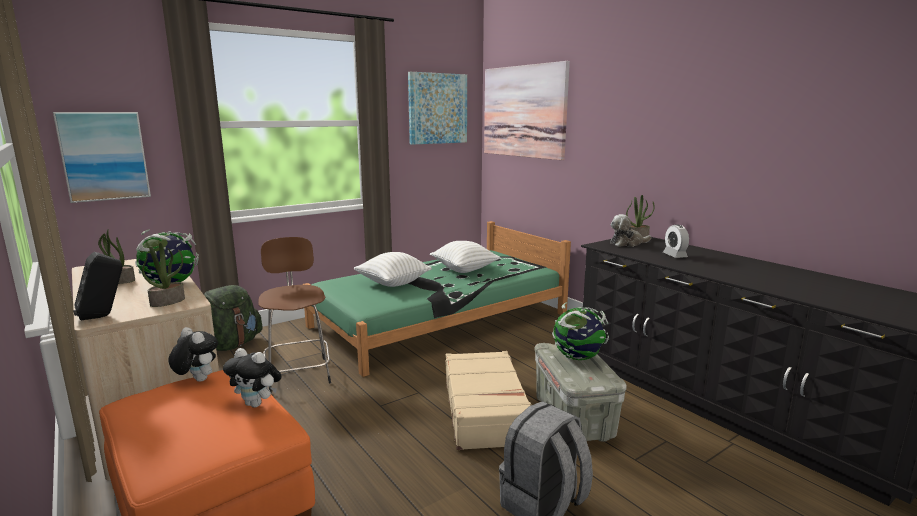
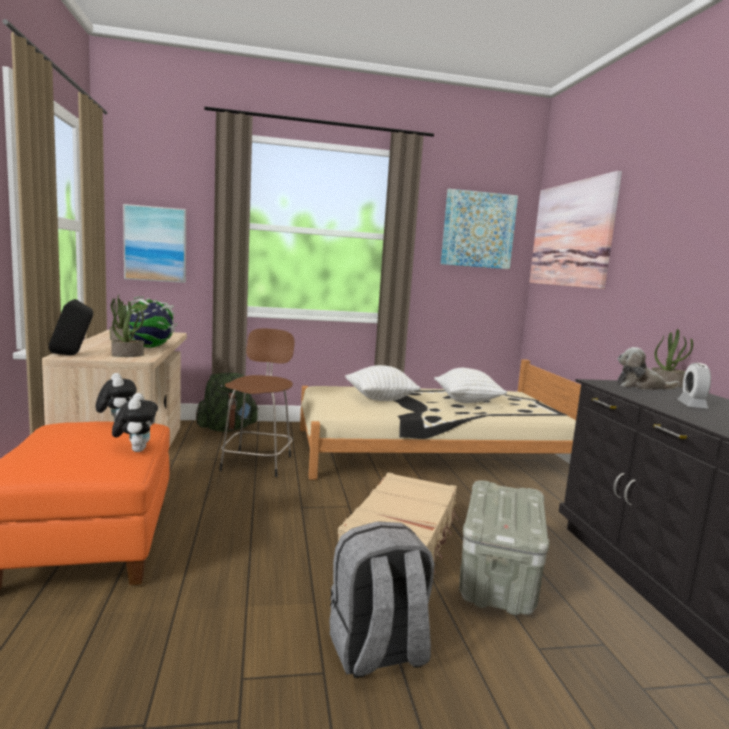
camera: 25 degrees right, 5 degrees down
(257, 404) = (136, 450): plush toy -> plush toy turned 150 degrees counterclockwise
(440, 320) = (431, 451): green bed -> beige bed
(578, 357) = (512, 503): globe -> none

